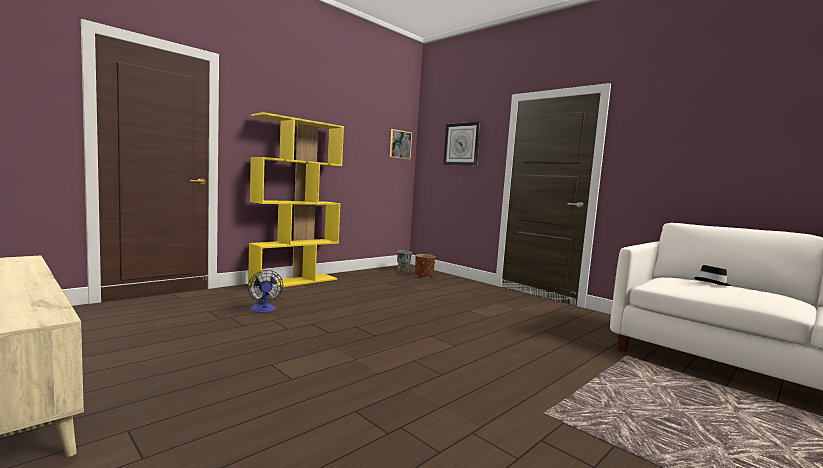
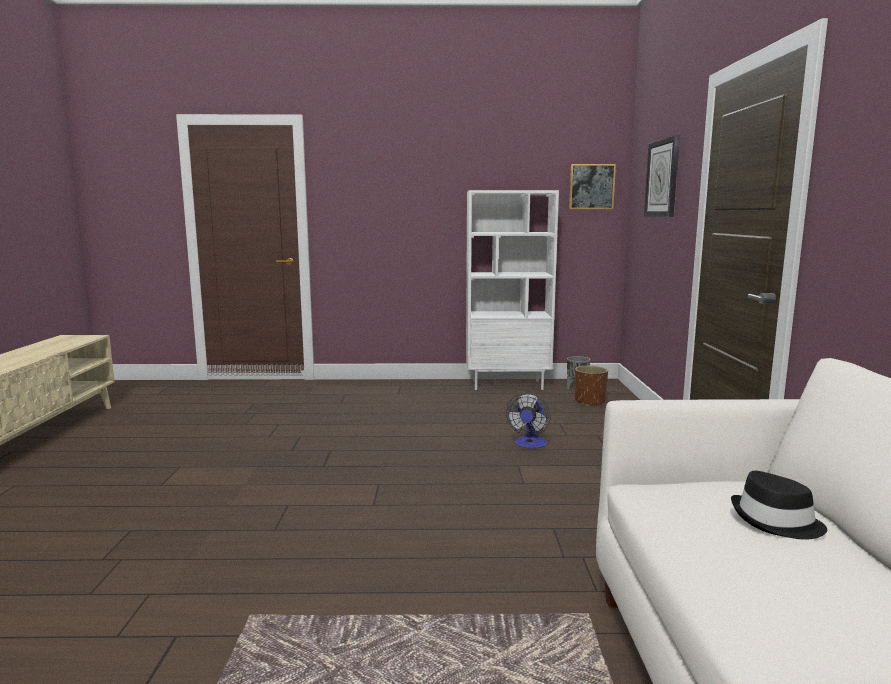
camera: 45 degrees right, 5 degrees up
(264, 310) = (296, 412): fan -> fan (529, 444)
(295, 282) = (400, 384): yellow bookcase -> none
(363, 273) = (508, 385): none -> white bookcase

